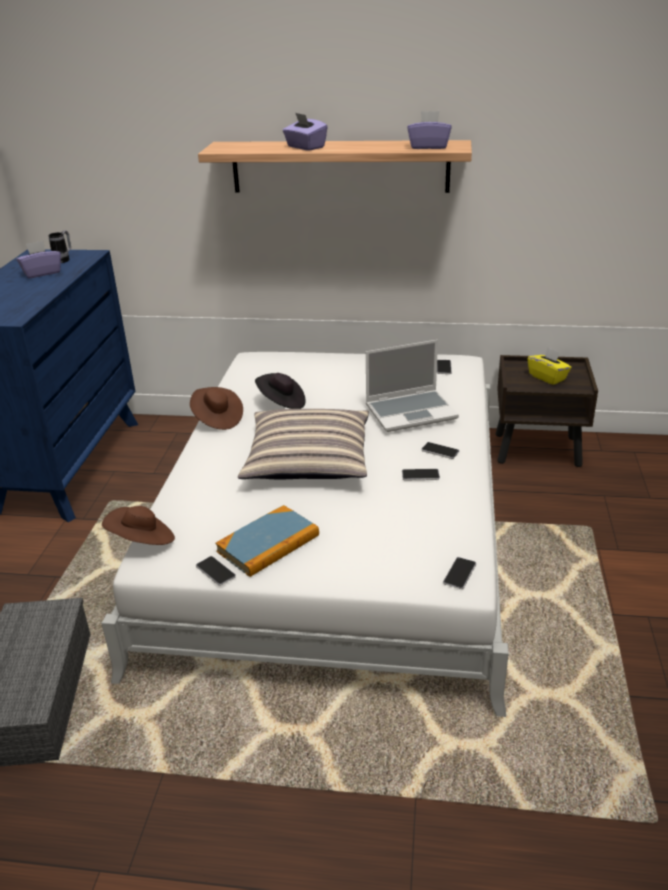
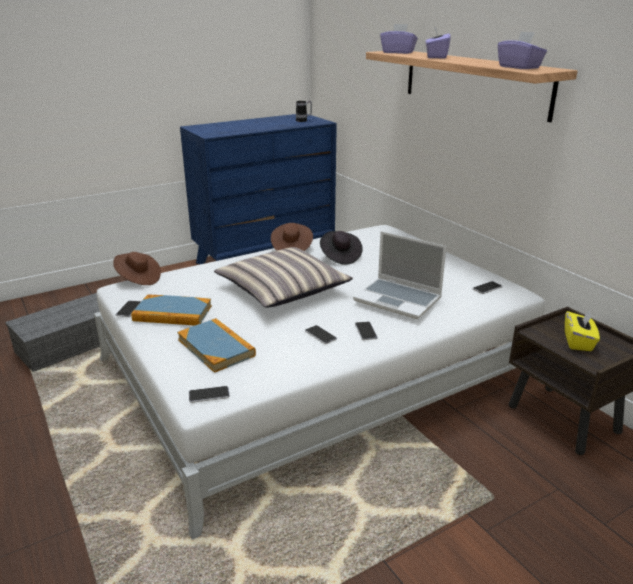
camera: 50 degrees right, 5 degrees down
(42, 273) = (277, 123): purple tissue box -> purple tissue box (398, 52)
(376, 540) = (216, 347): none -> book

